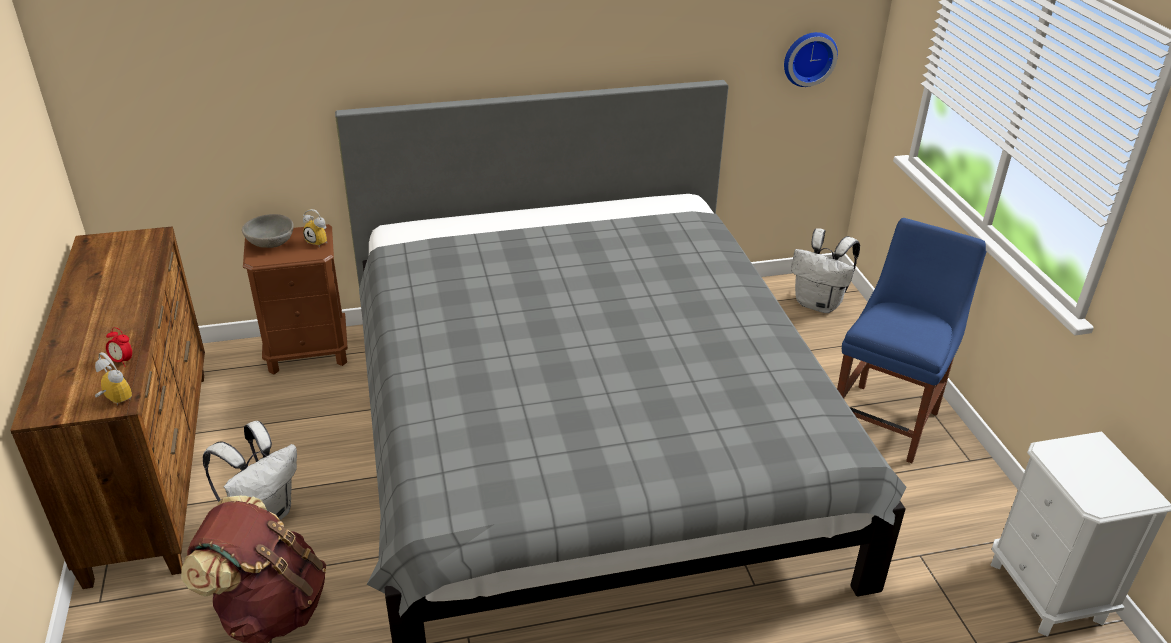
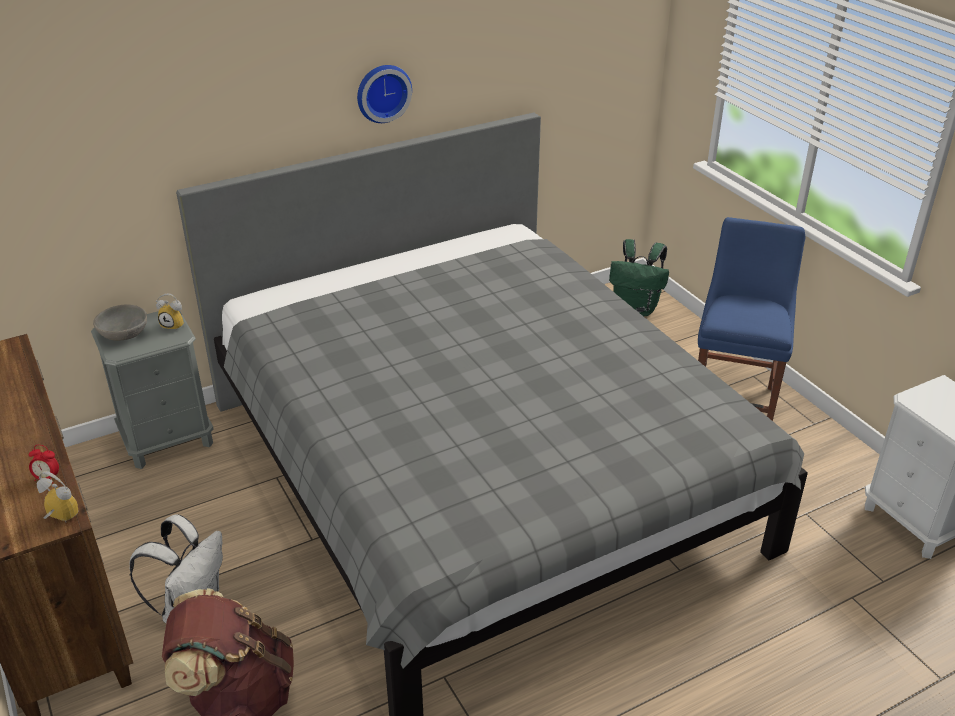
camera: 15 degrees left, 0 degrees up
(308, 352) = (168, 440): brown nightstand -> grey nightstand
(808, 58) = (603, 82): wall clock -> wall clock (382, 92)
(819, 304) = (636, 309): white backpack -> green backpack

